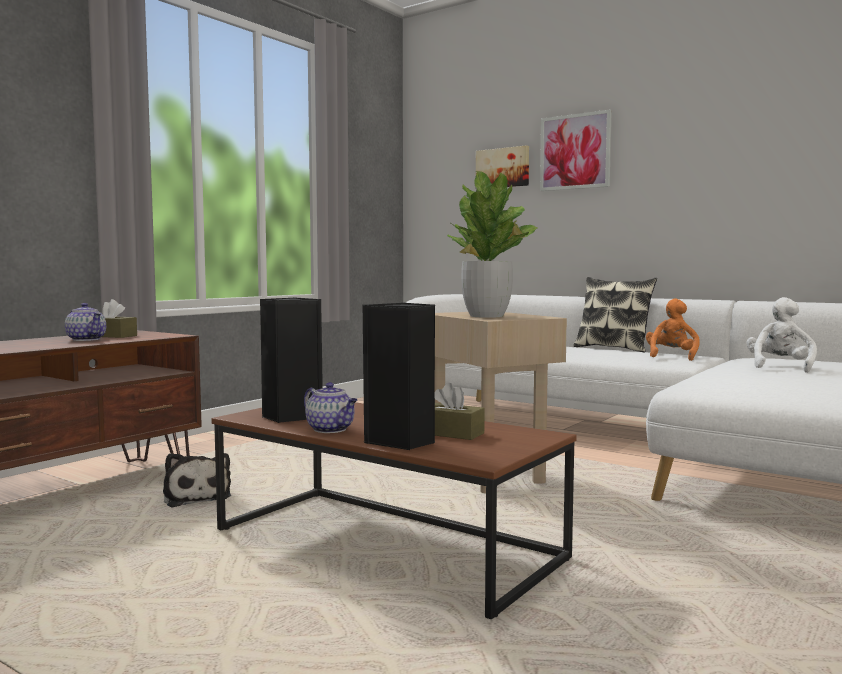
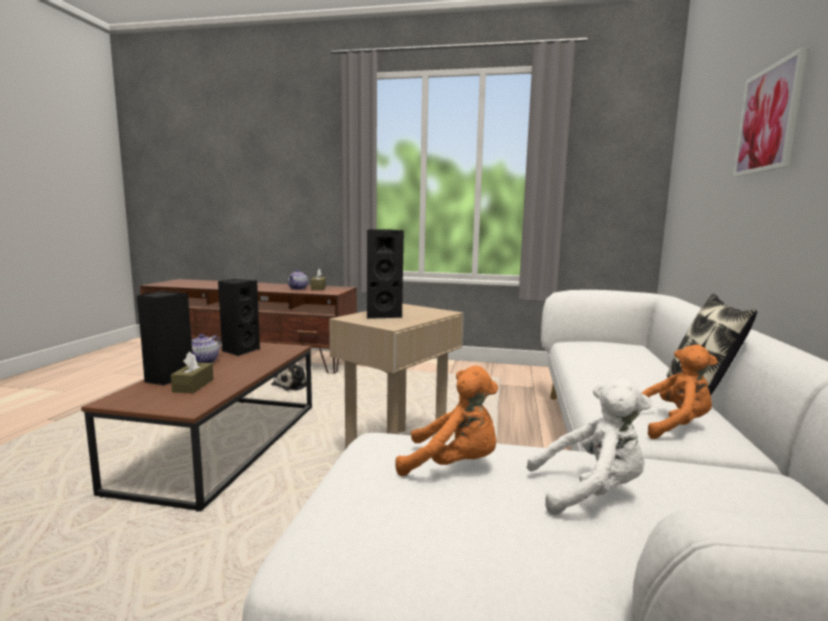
camera: 65 degrees right, 5 degrees up
(487, 316) = (382, 315): potted plant -> black speaker
(503, 168) = (718, 150): picture -> none
(741, 378) = (453, 465): none -> orange plush toy

